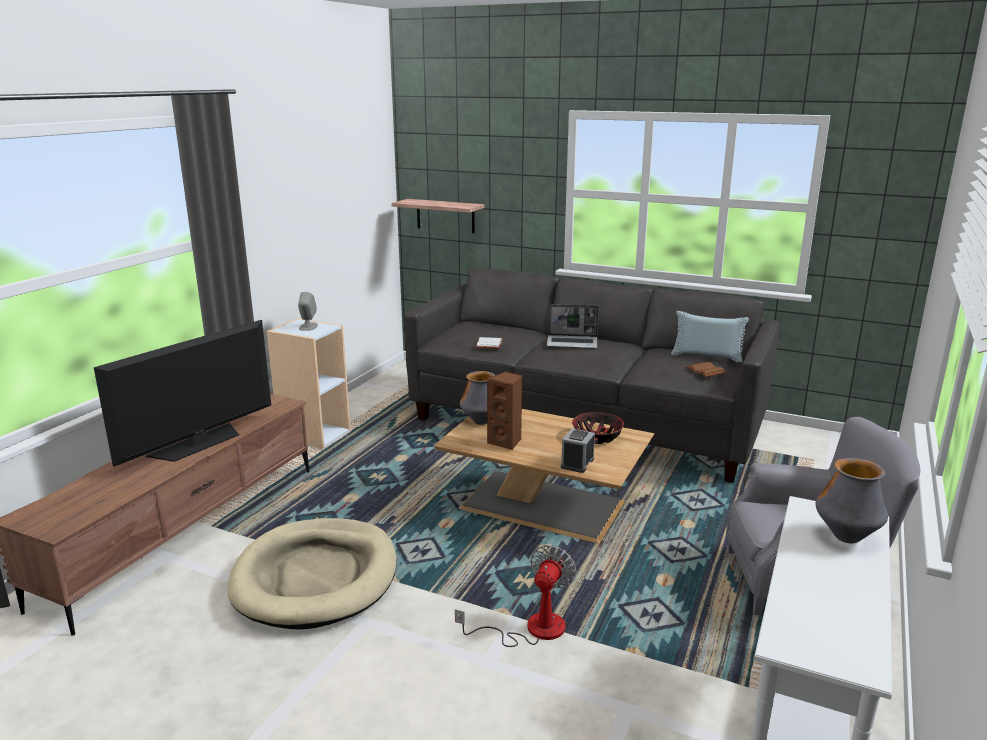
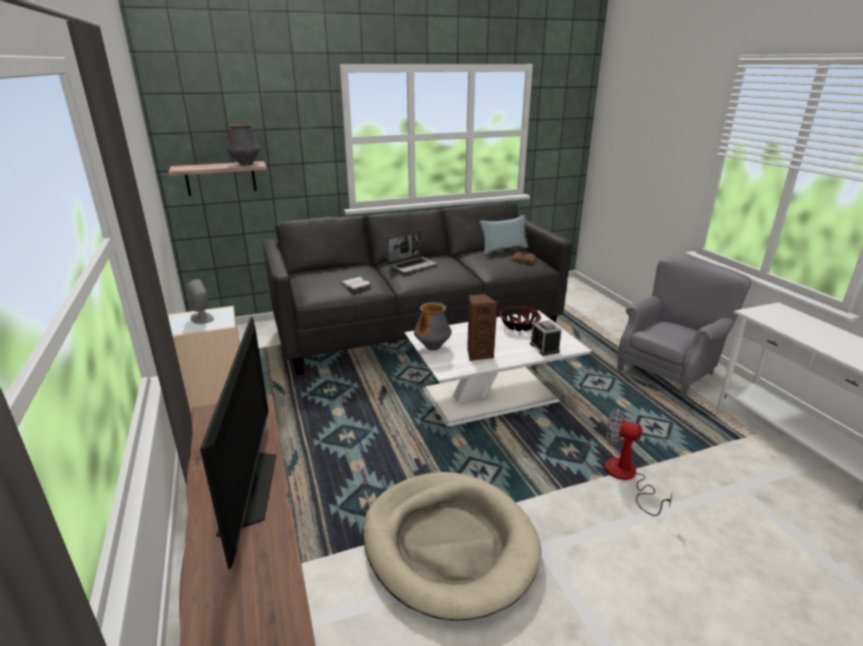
camera: 45 degrees left, 5 degrees up
(531, 629) = (626, 477): fan -> fan turned 45 degrees counterclockwise
(545, 505) = (492, 394): brown coffee table -> white coffee table
(846, 537) = (796, 320): vase -> vase (246, 164)

